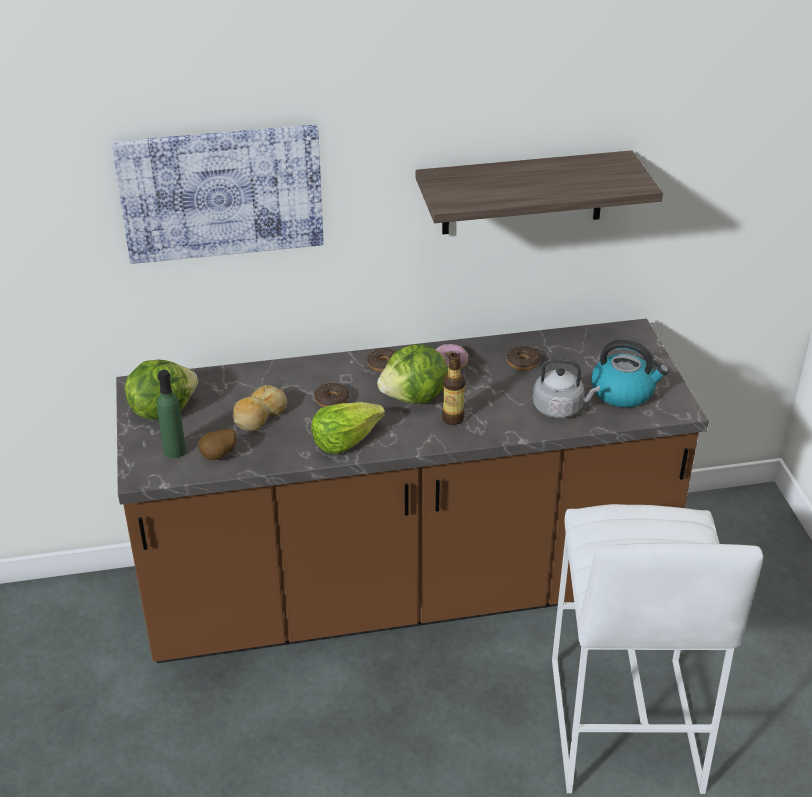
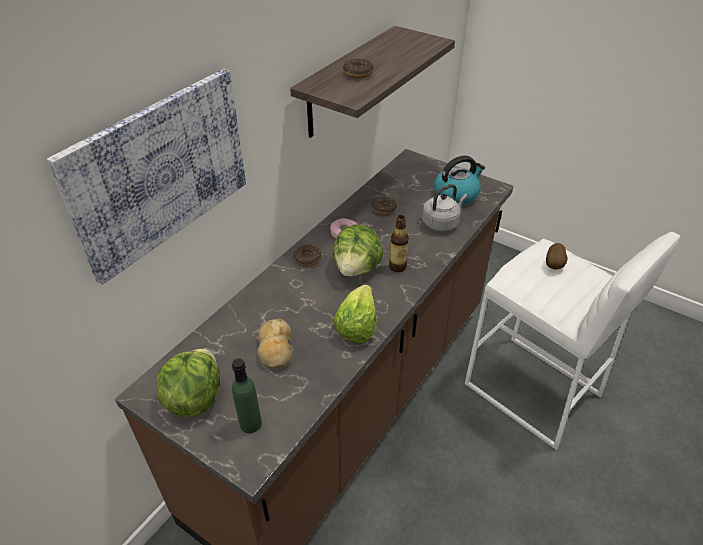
camera: 45 degrees left, 5 degrees up
(219, 456) = (290, 402): potato -> potato (554, 265)
(332, 400) = (309, 304): donut -> donut (358, 73)

